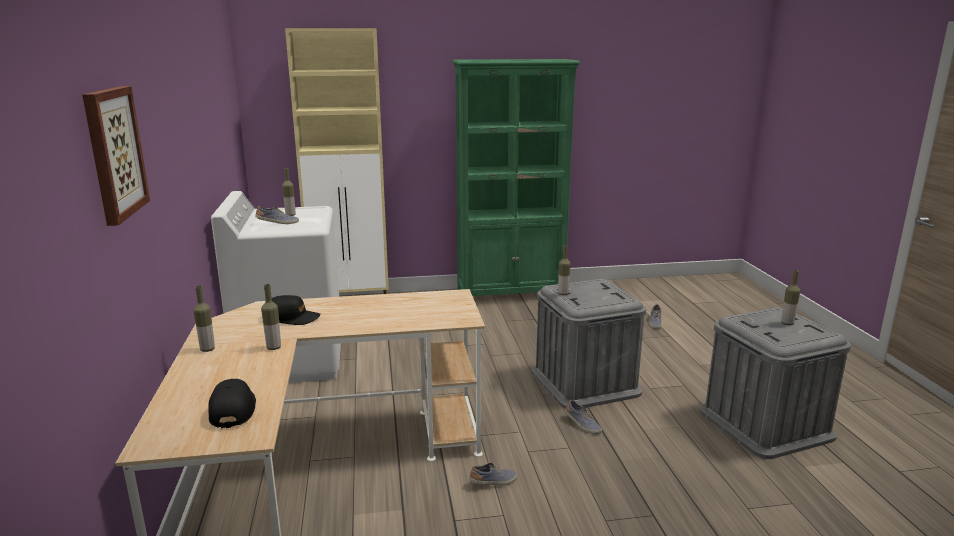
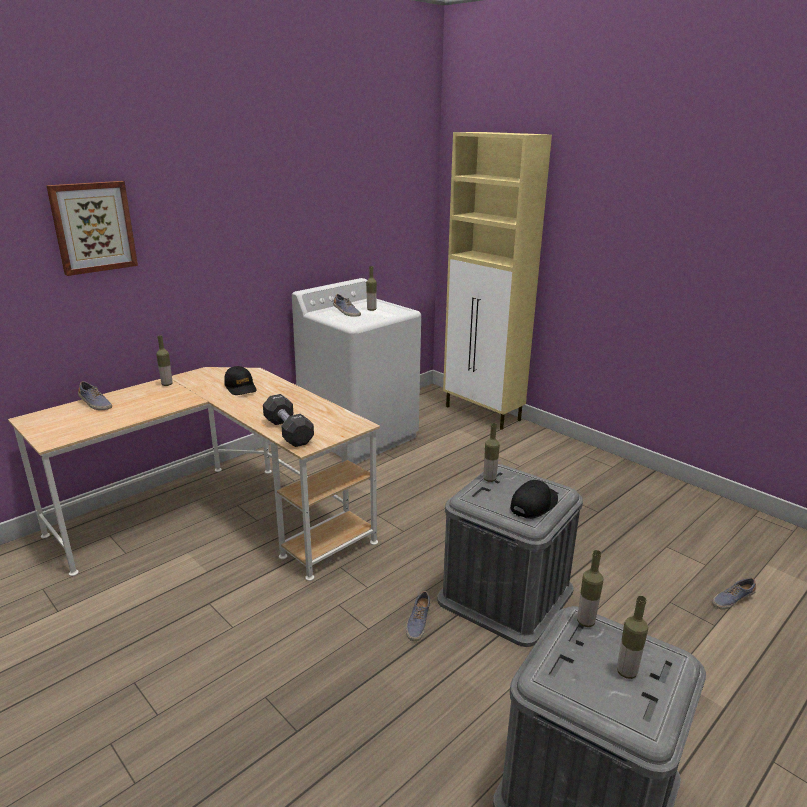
camera: 55 degrees right, 5 degrees up
(233, 409) = (85, 422): black cap -> black cap (534, 504)
(274, 348) = (185, 400): bottle -> bottle (585, 622)
(429, 320) = (288, 432): none -> black dumbbell
(493, 482) = (274, 603): shoe -> shoe (95, 404)
(511, 294) = (630, 477): green bookcase -> none

